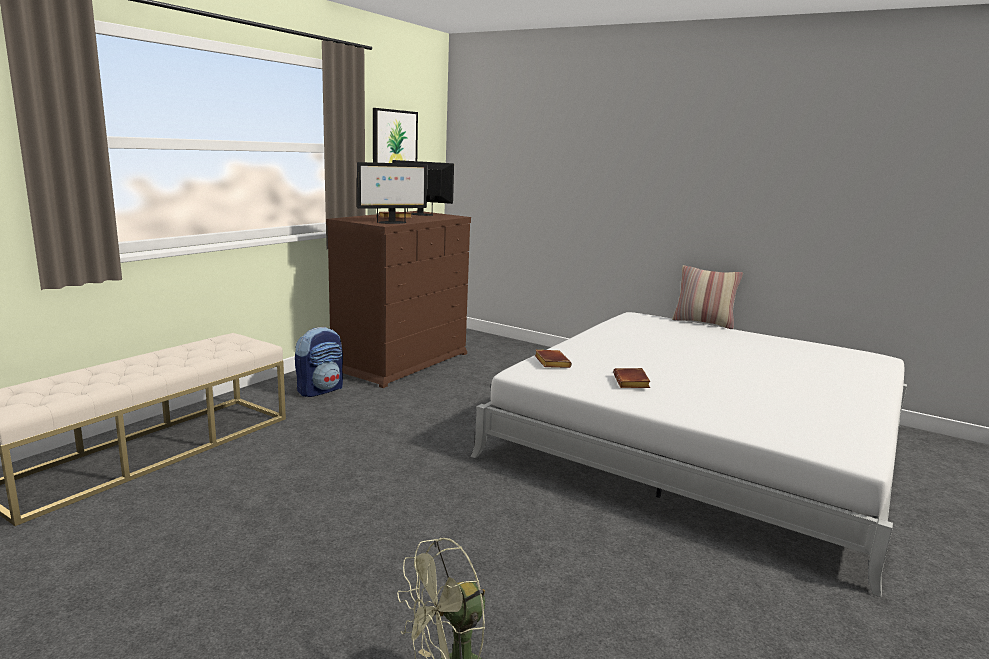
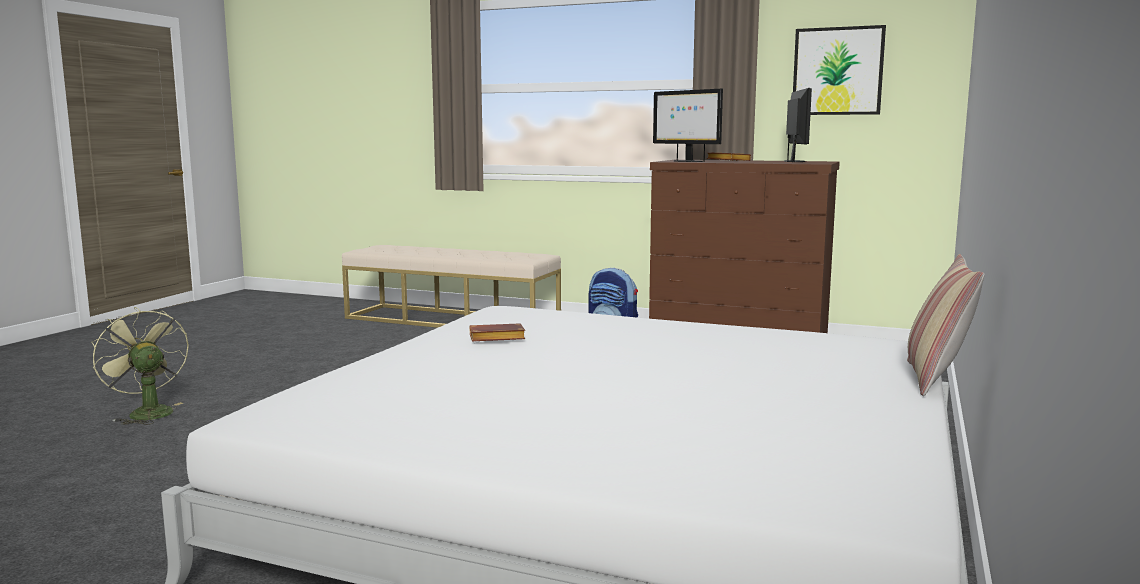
camera: 80 degrees right, 5 degrees down
(550, 362) = (551, 315): brown book -> none

